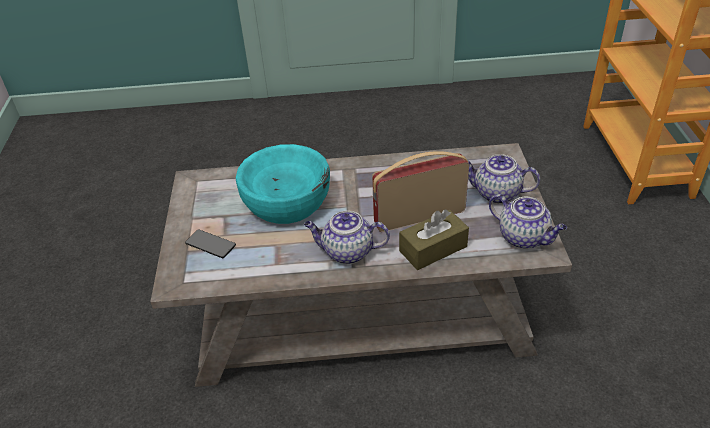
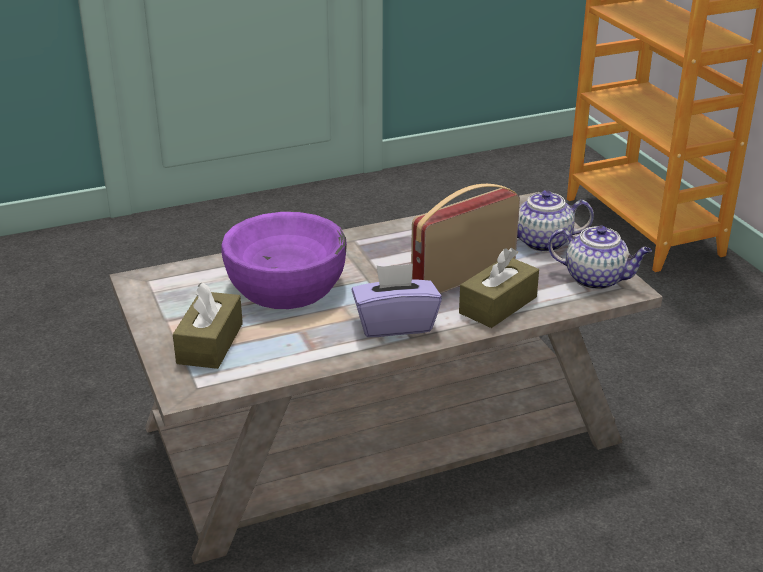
camera: 20 degrees left, 10 degrees down
(210, 244) = (210, 343): phone -> brown tissue box
(287, 202) = (286, 285): turquoise bowl -> purple bowl
(347, 252) = (395, 324): teapot -> purple tissue box

